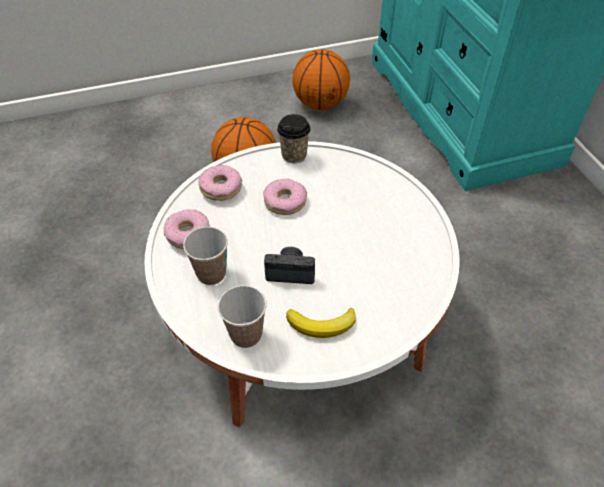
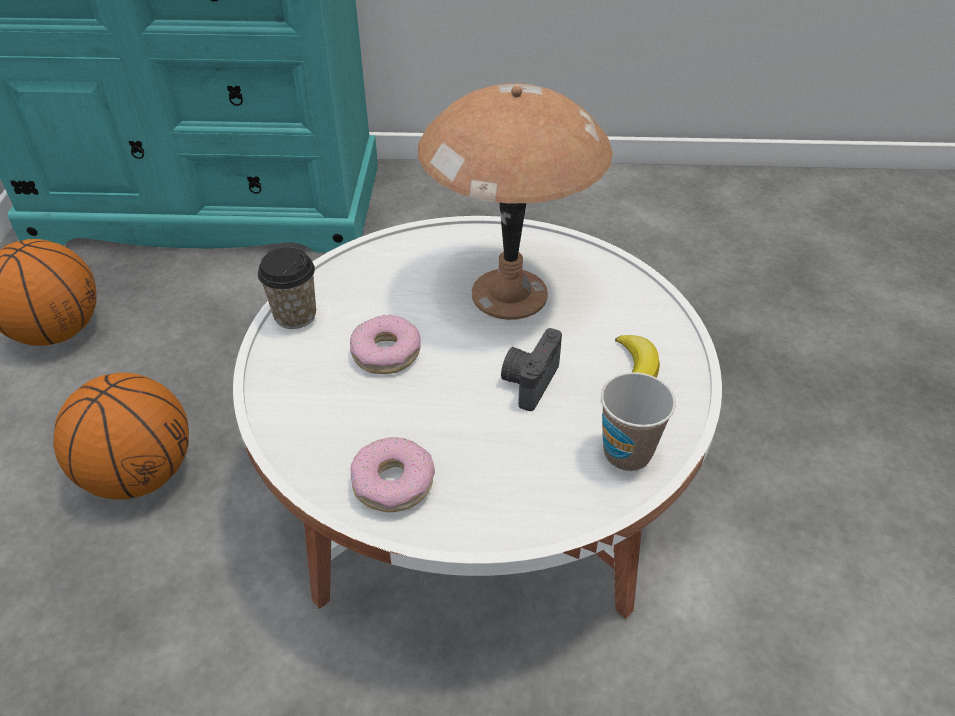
camera: 70 degrees left, 5 degrees down
(211, 274) = (491, 472): cup -> none
(220, 188) = (309, 418): donut -> none
(369, 242) = (510, 293): none -> brown table lamp

